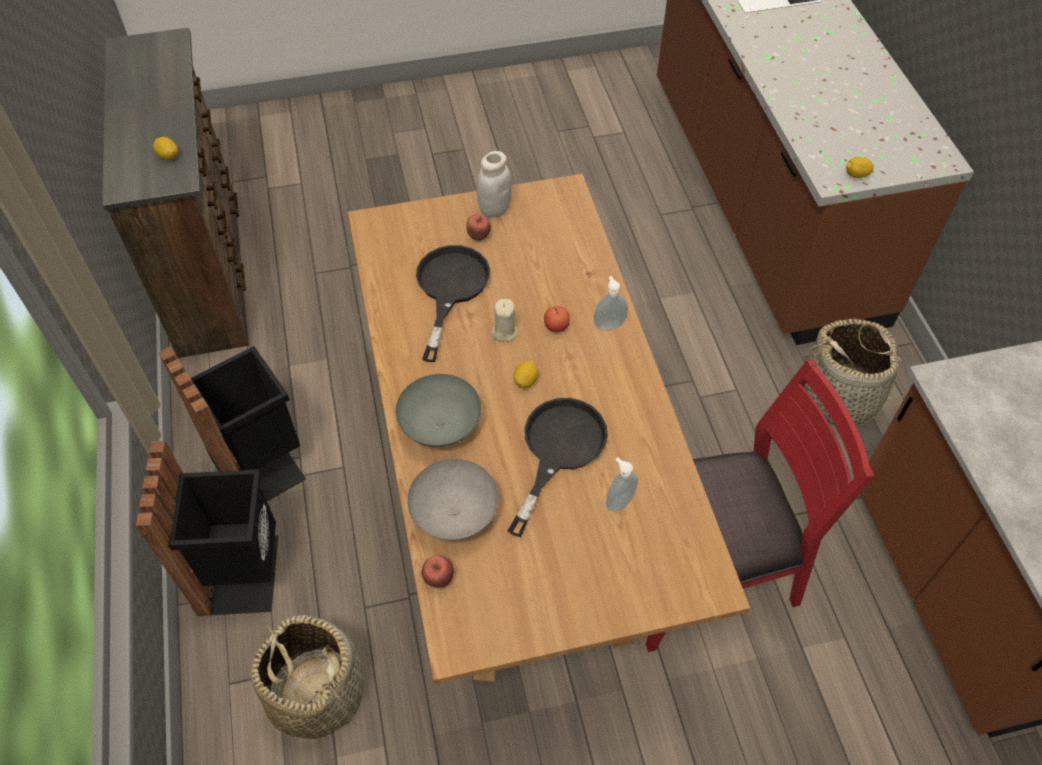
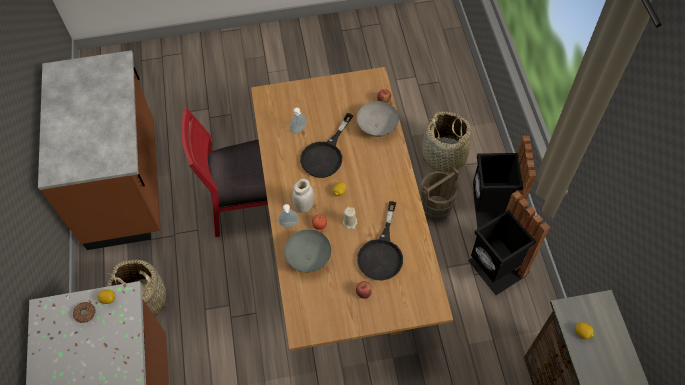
camera: 175 degrees left, 5 degrees up
(351, 571) = (435, 209): none -> brown bucket
(440, 425) = (385, 169): grey bowl -> grey bowl (309, 258)
(494, 209) = (352, 316): white jar -> white jar (304, 206)
(880, 158) = (85, 313): none -> donut

